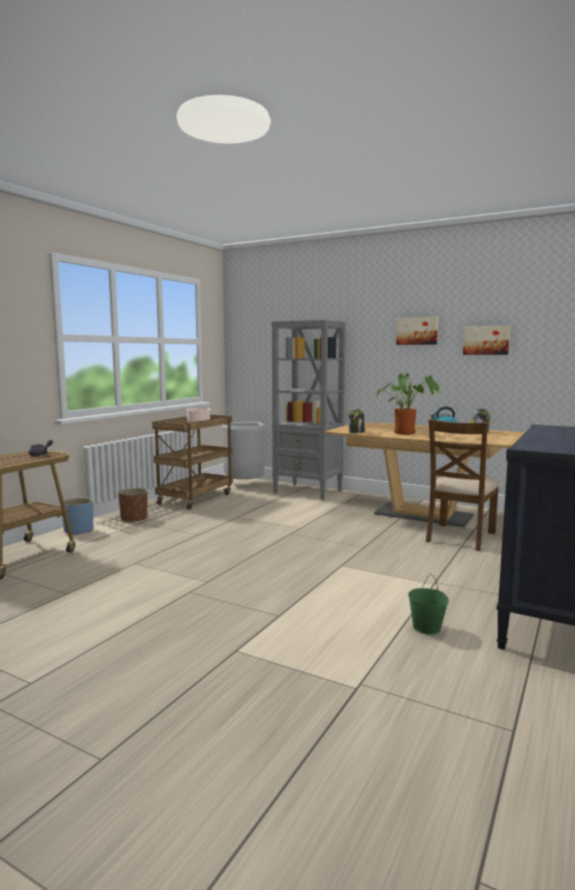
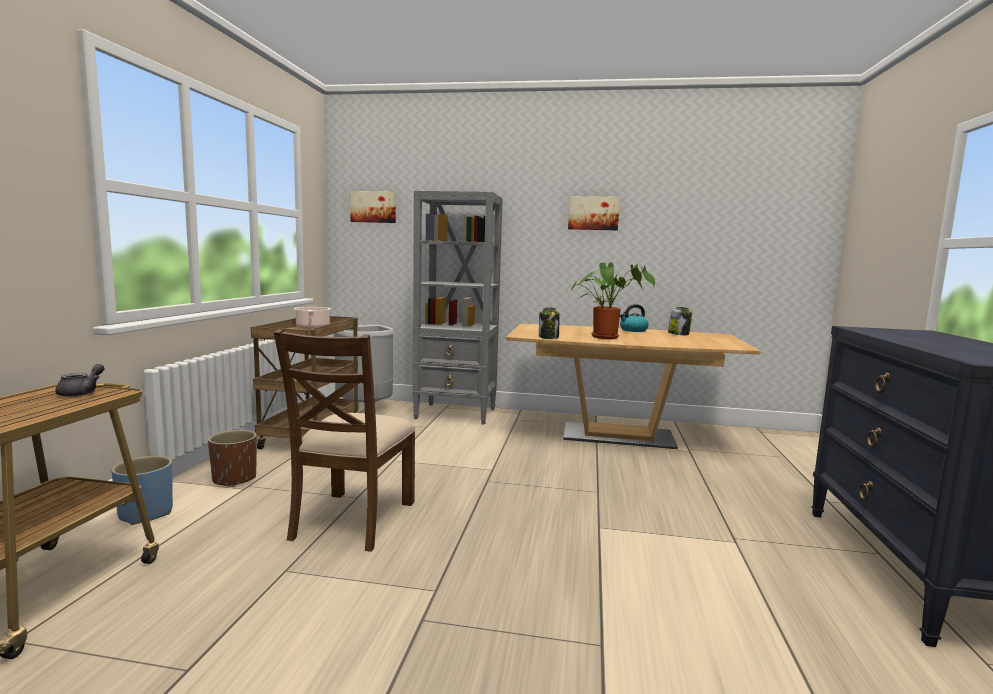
camera: 20 degrees left, 0 degrees up
(427, 628) = (811, 626): green bucket -> none
(459, 537) = (686, 463): brown chair -> brown chair (352, 520)
(486, 340) = (675, 227): picture -> picture (373, 207)

